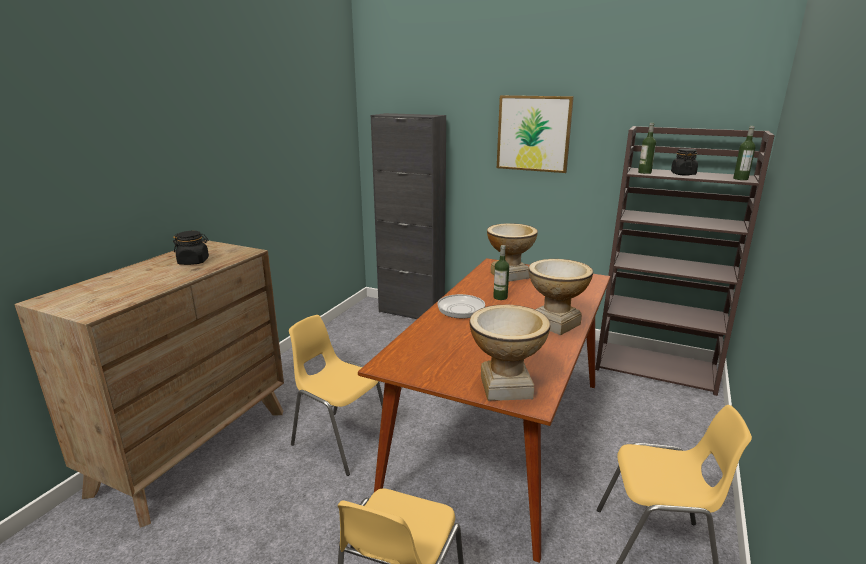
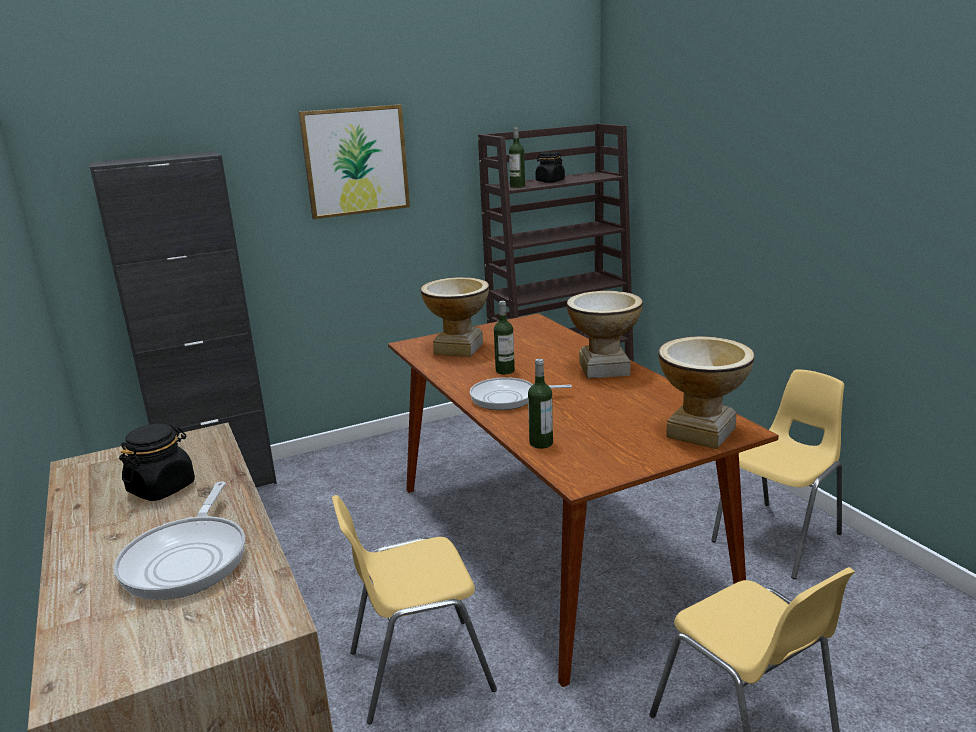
camera: 50 degrees left, 0 degrees up
(135, 285) = (188, 559): none -> frying pan
(740, 179) = (601, 176): bottle -> bottle (541, 443)

